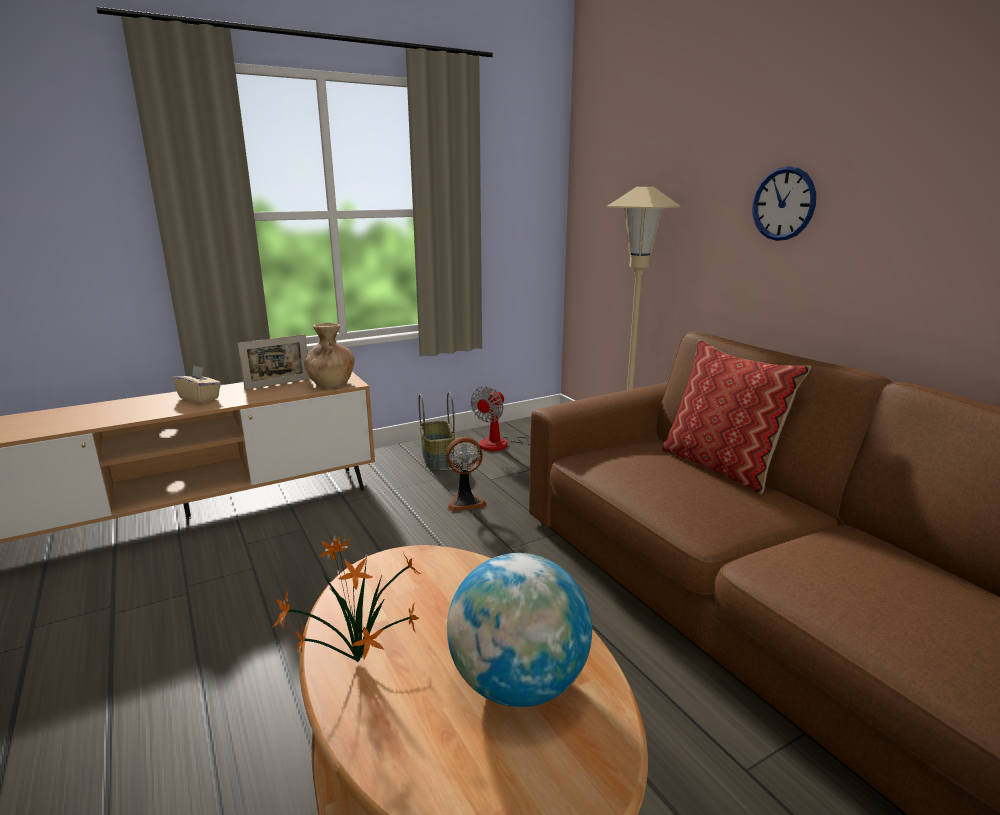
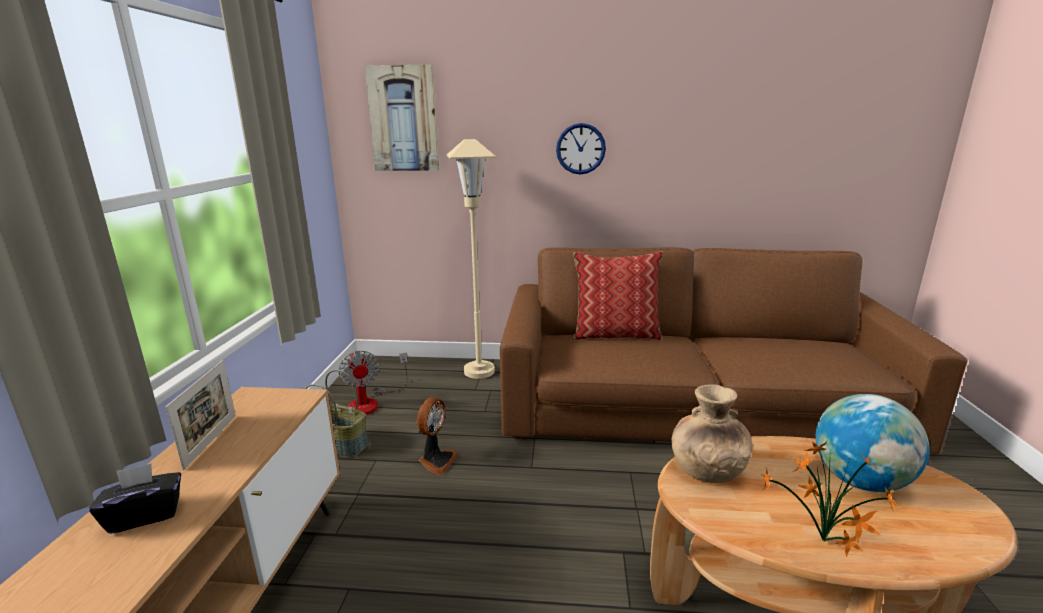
camera: 55 degrees left, 0 degrees up
(199, 398) = (145, 515): beige tissue box -> black tissue box
(331, 383) = (281, 408): brown vase -> brown vase (707, 471)
(619, 165) = (404, 119): none -> picture

